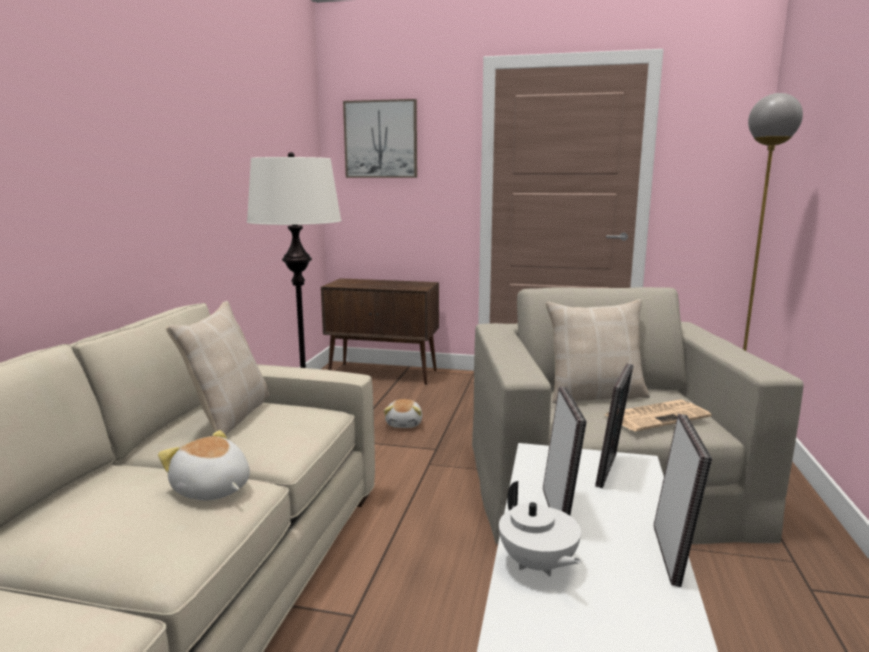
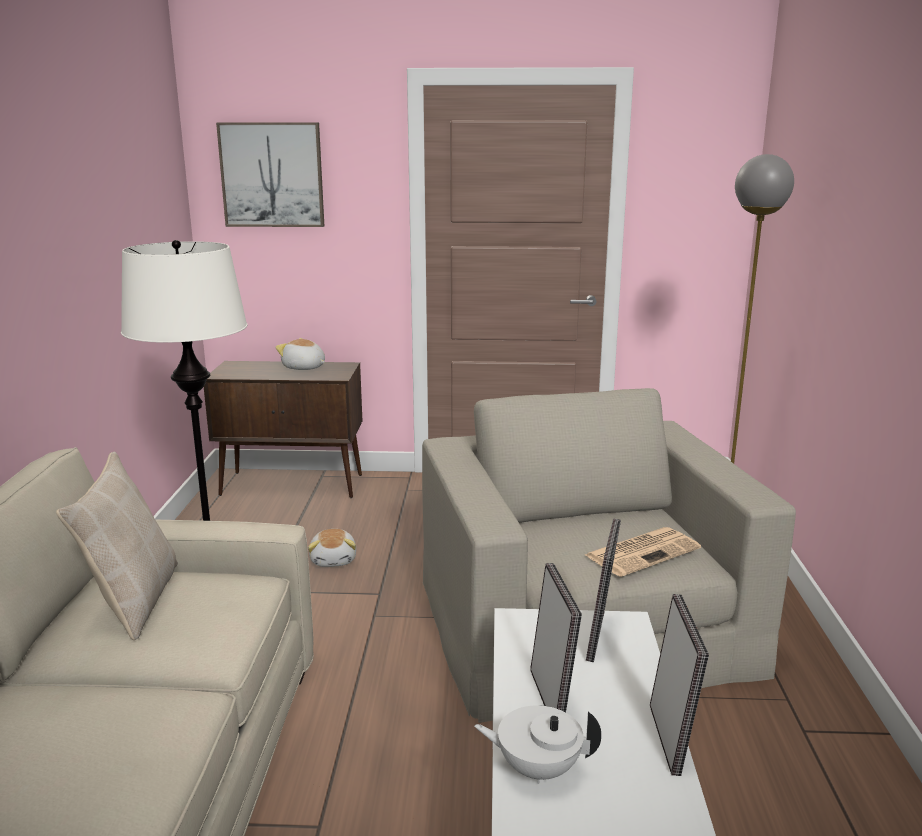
camera: 10 degrees left, 5 degrees up
(211, 490) = (146, 713): plush toy -> plush toy (304, 368)
(537, 565) = (537, 768): white teapot -> white teapot turned 135 degrees clockwise
(595, 395) = (571, 526): beige pillow -> none

